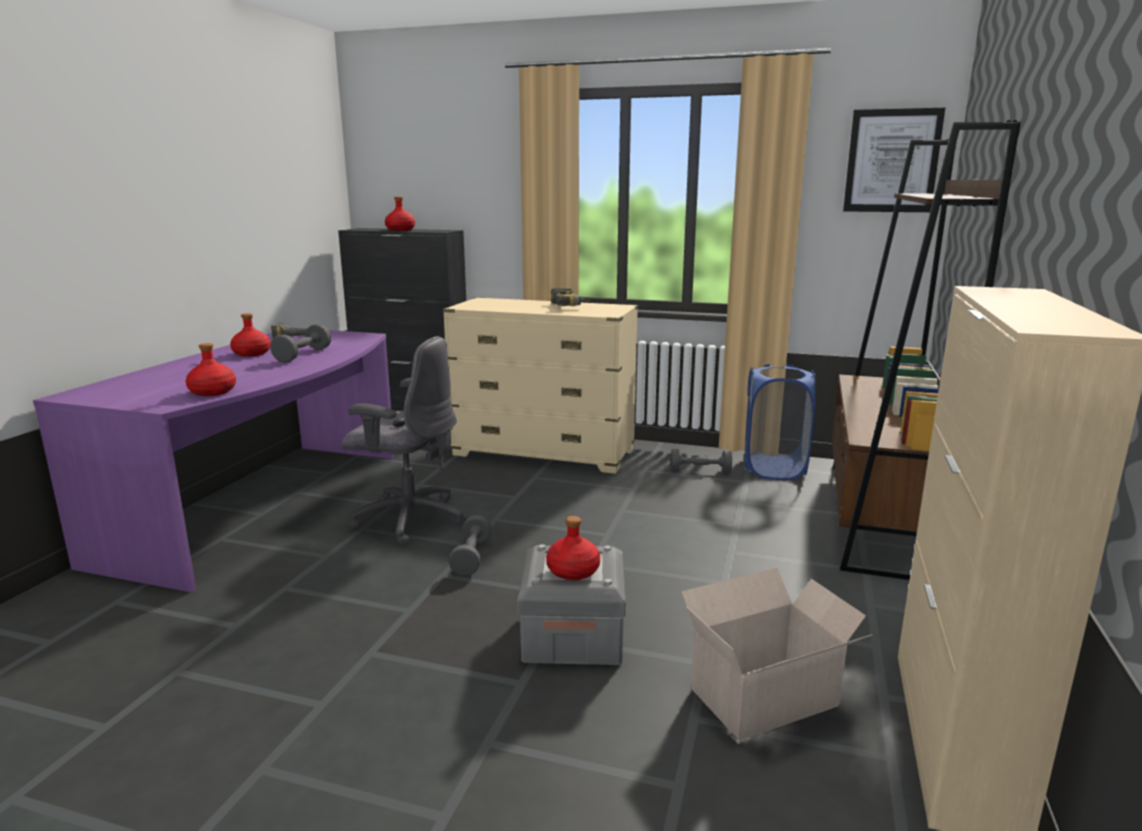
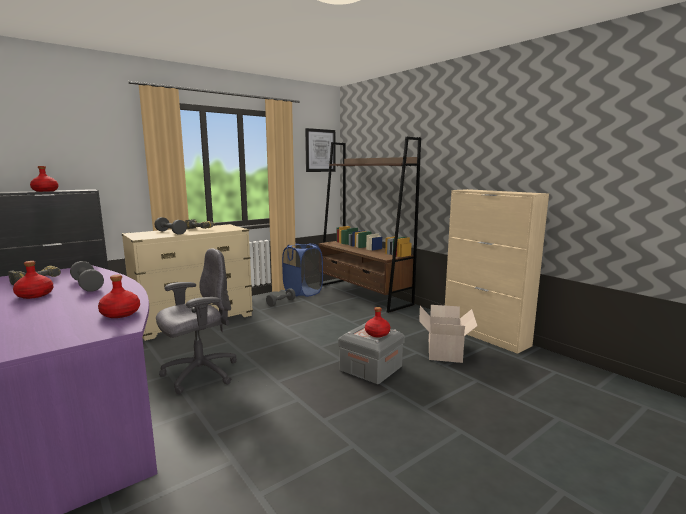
camera: 55 degrees left, 5 degrees down
(471, 557) = (271, 370): grey dumbbell -> grey dumbbell (171, 232)

